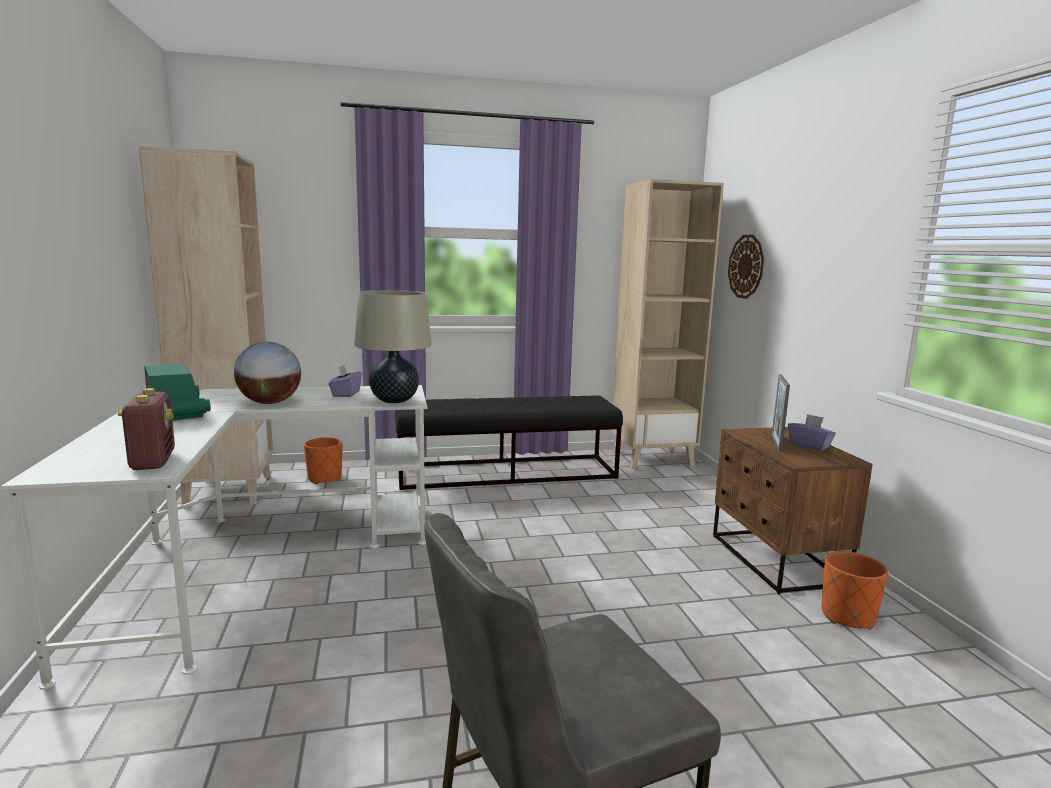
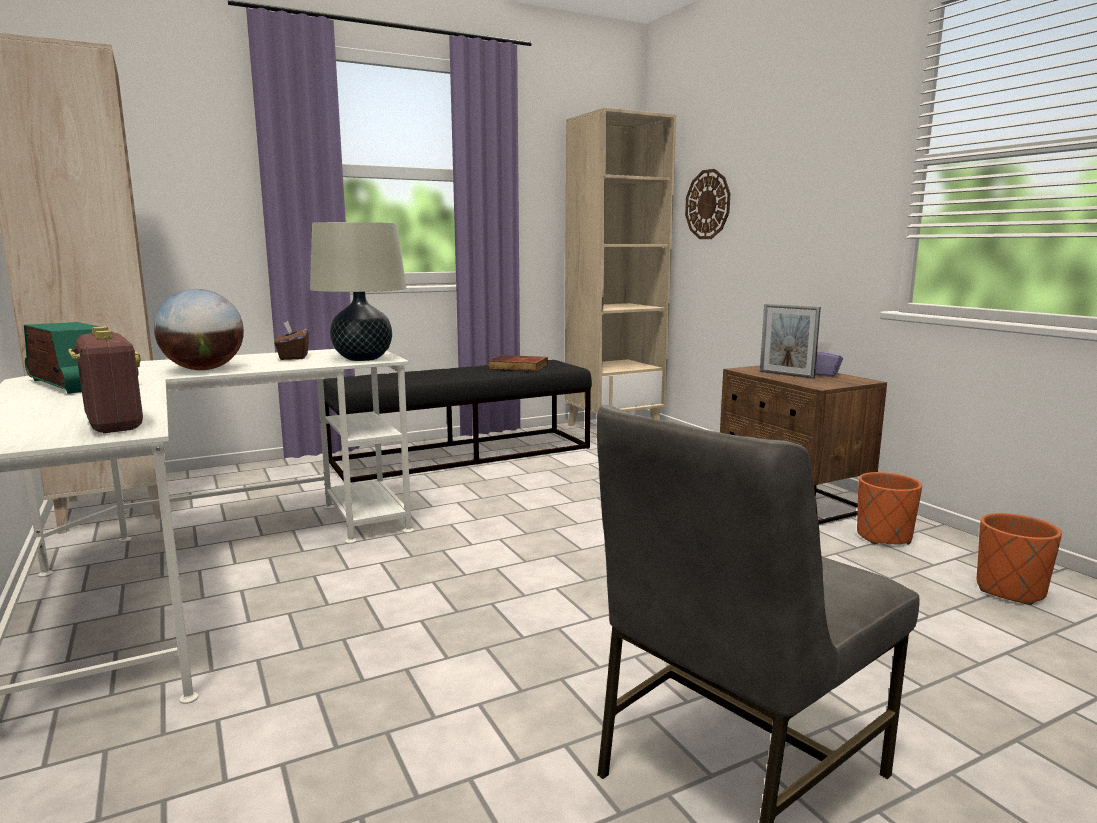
camera: 15 degrees left, 0 degrees up
(325, 478) = (240, 482): orange planter -> orange planter (1010, 591)
(345, 394) = (293, 357): purple tissue box -> brown tissue box
(559, 402) = (517, 367): none -> book
(776, 443) = (786, 375): picture frame -> picture frame turned 45 degrees counterclockwise

